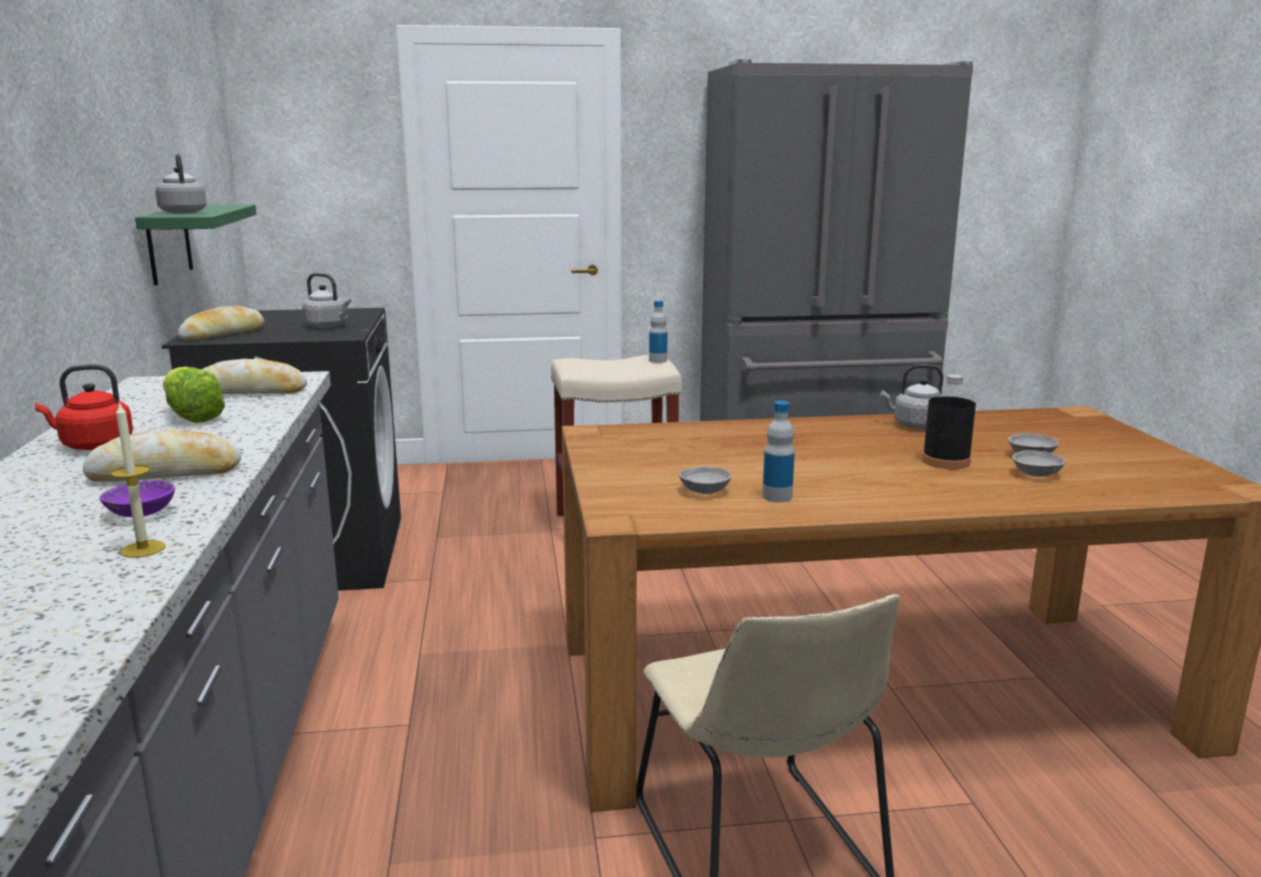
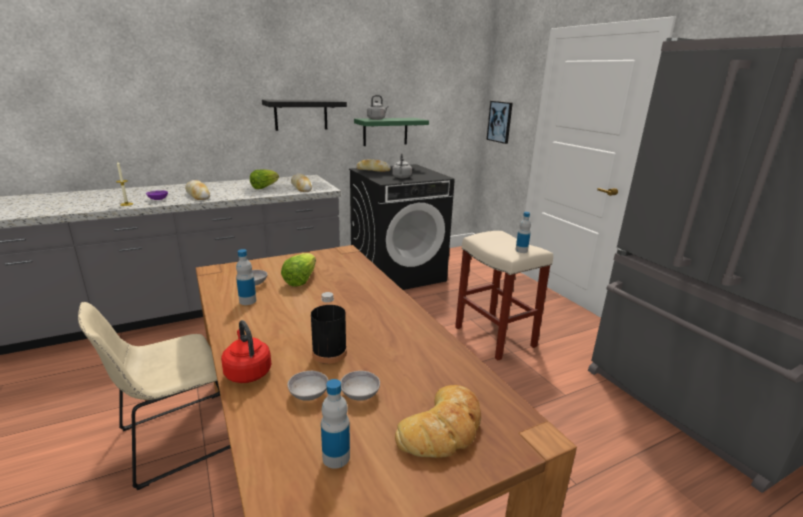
camera: 70 degrees right, 5 degrees up
(76, 218) = (301, 115): none -> black shelf
(93, 445) = (229, 185): red kettle -> red kettle (247, 372)
(299, 198) = (500, 122): none -> picture
(706, 463) = (300, 280): none -> lettuce
(915, 425) = (418, 340): grey kettle -> none
(1078, 435) = (444, 428): none -> bread
(1134, 470) = (336, 457): none -> bottle

